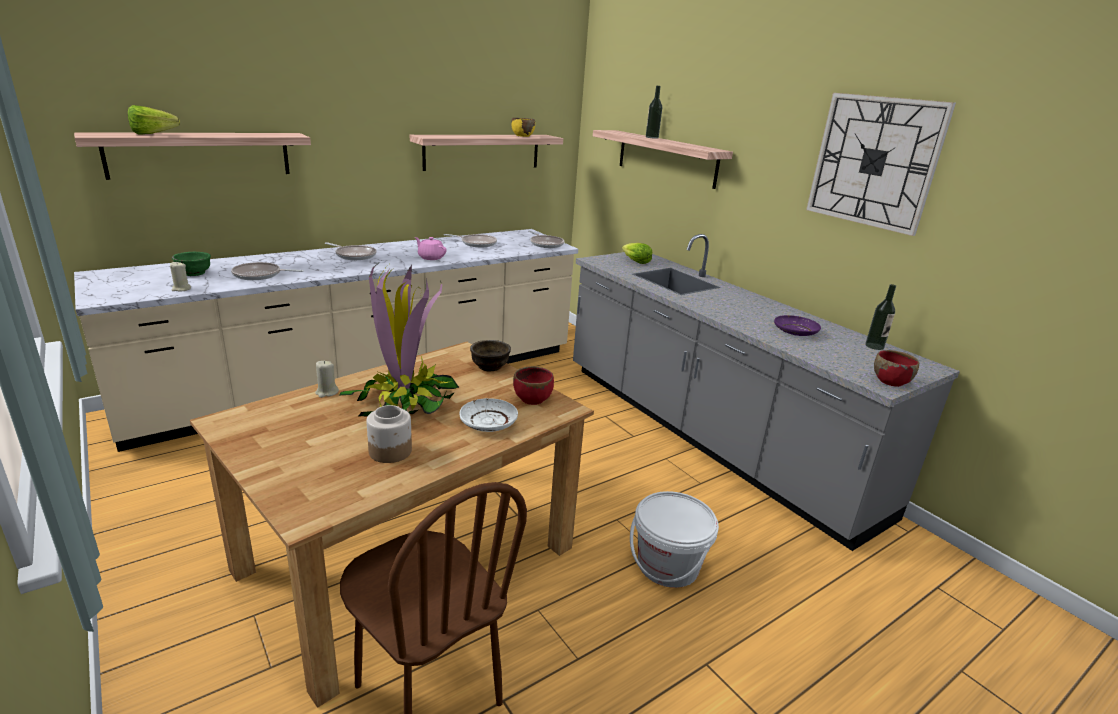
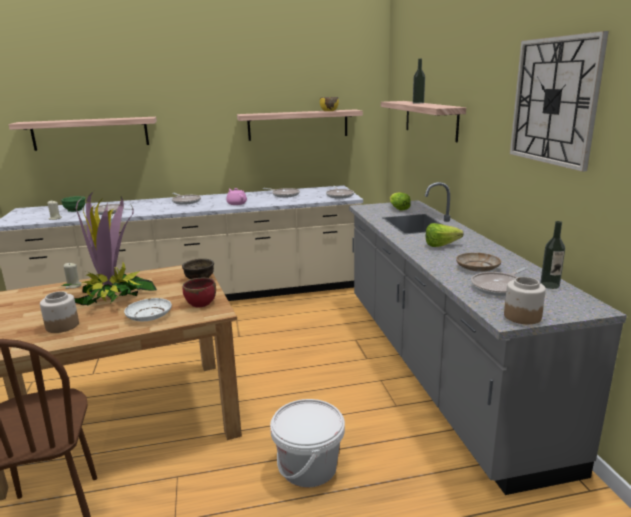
camera: 25 degrees right, 5 degrees down
(157, 134) = (59, 121): lettuce -> lettuce (444, 245)
(795, 331) = (477, 267): purple plate -> beige plate
(838, 352) = (499, 287): none -> frying pan
(890, 381) = (522, 316): red bowl -> jar

